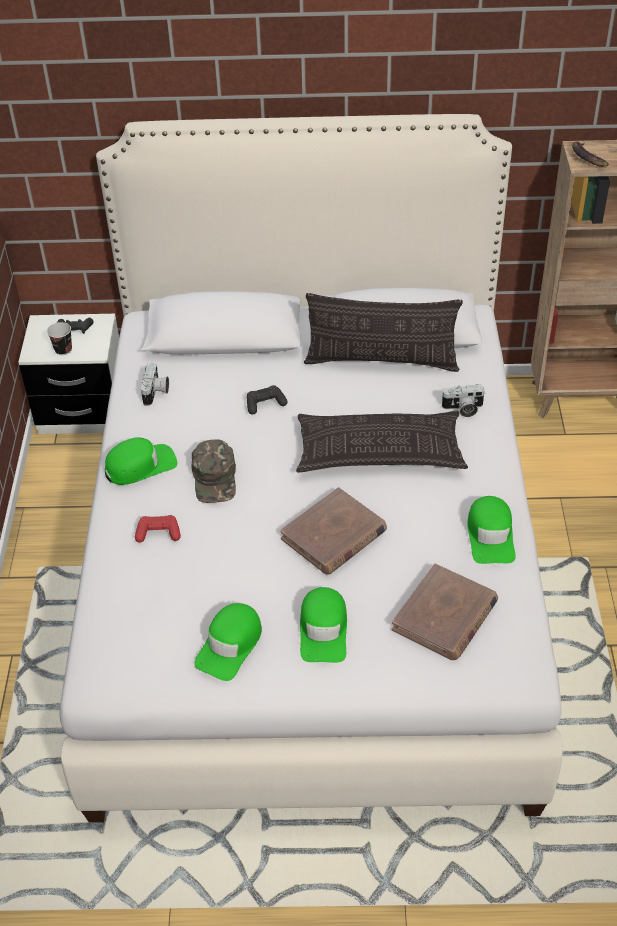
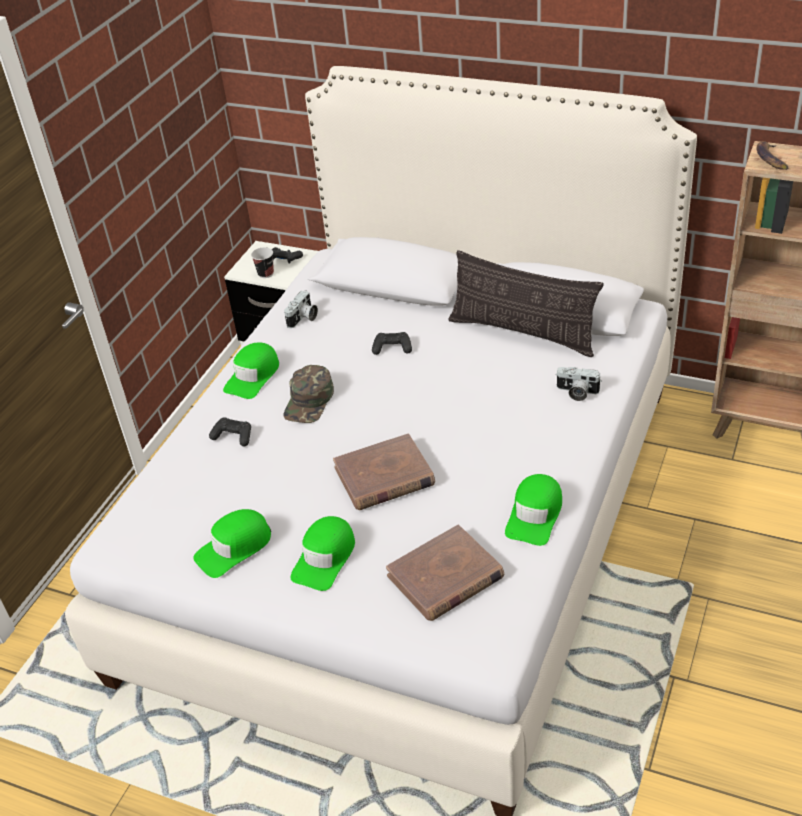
camera: 25 degrees right, 5 degrees down
(140, 466) = (253, 376): green cap -> green cap turned 120 degrees clockwise
(158, 533) = (233, 436): red game controller -> black game controller
(380, 451) = (473, 412): pillow -> none

